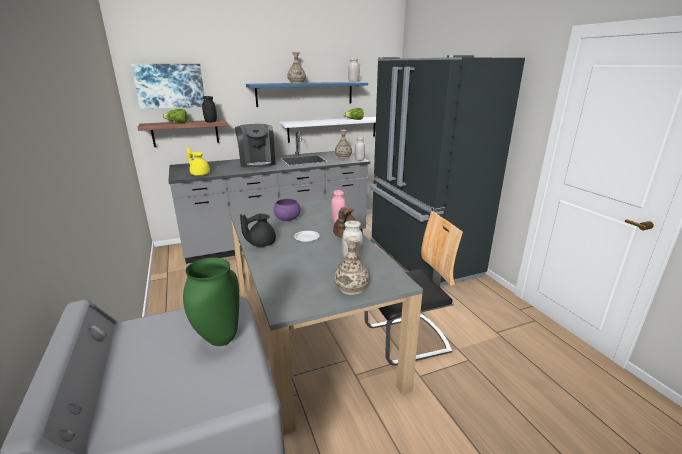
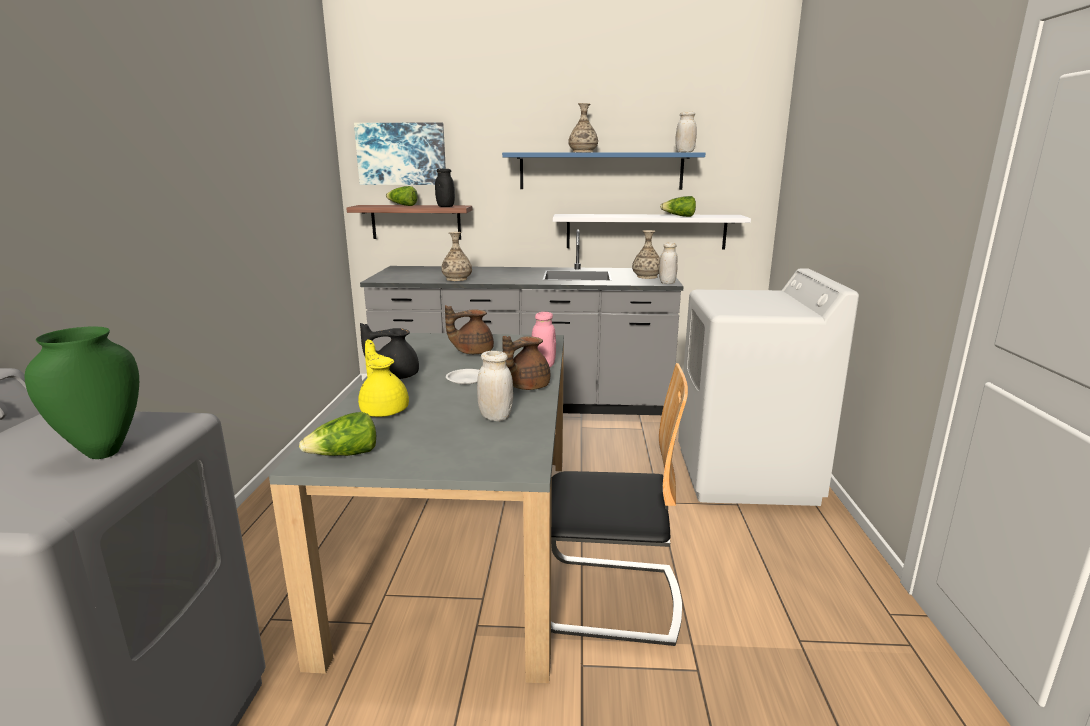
camera: 25 degrees right, 5 degrees down
(200, 174) = (408, 278): yellow teapot -> yellow teapot (384, 410)
(257, 163) = (503, 273): coffee machine -> none
(287, 219) = (472, 352): purple bowl -> brown teapot
(299, 301) = (344, 455): none -> lettuce
(351, 288) = (438, 456): vase -> vase (457, 279)
(421, 258) = (745, 475): black fridge -> white washing machine

